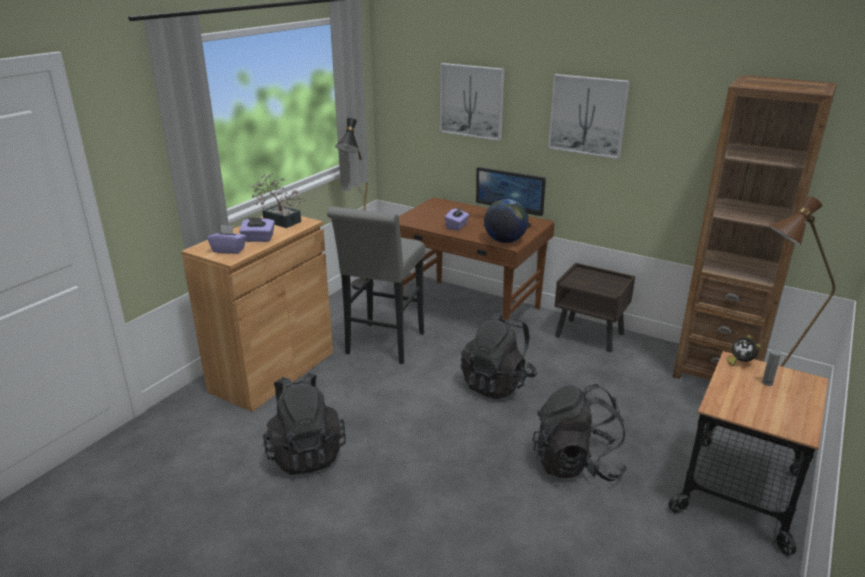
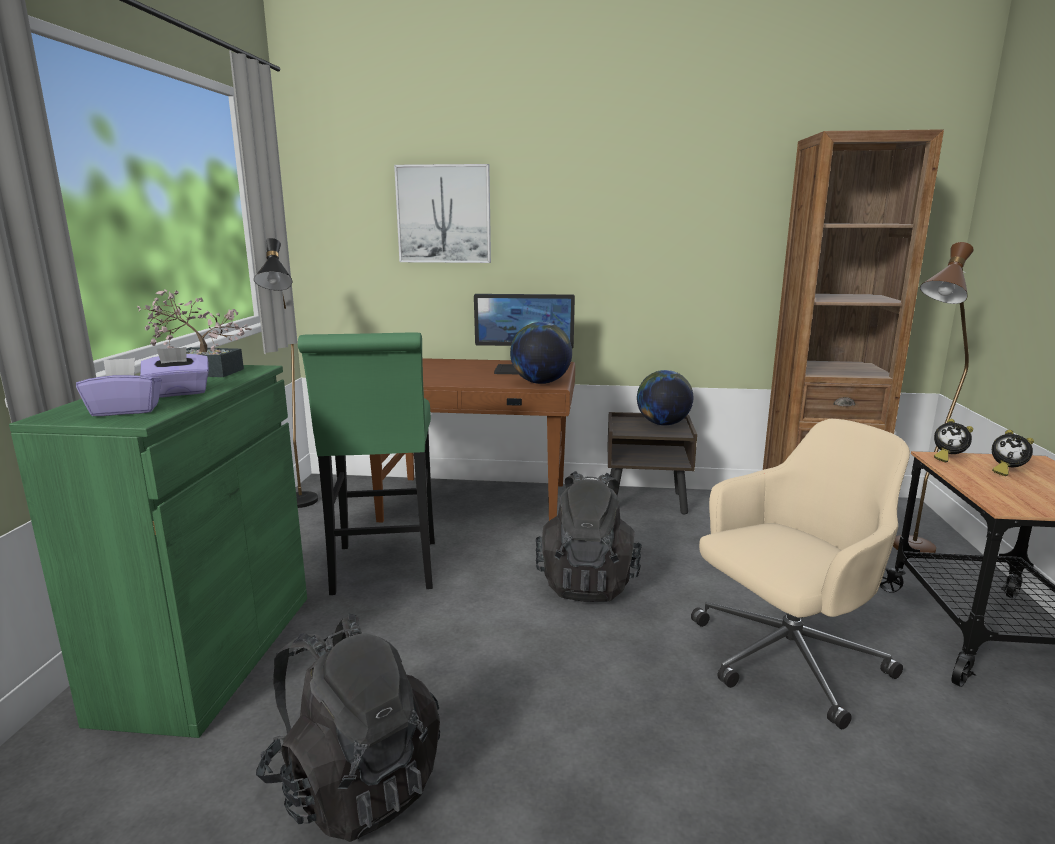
camera: 25 degrees left, 10 degrees down
(273, 371) = (209, 654): brown cabinet -> green cabinet
(382, 346) = (384, 572): grey stool -> green stool
(457, 226) = (460, 377): purple tissue box -> none
(576, 464) = (784, 660): black backpack -> beige office chair
(587, 115) = (609, 215): picture -> none
(607, 281) = (662, 424): none -> globe
(767, 383) = (1005, 471): grey bottle -> alarm clock

